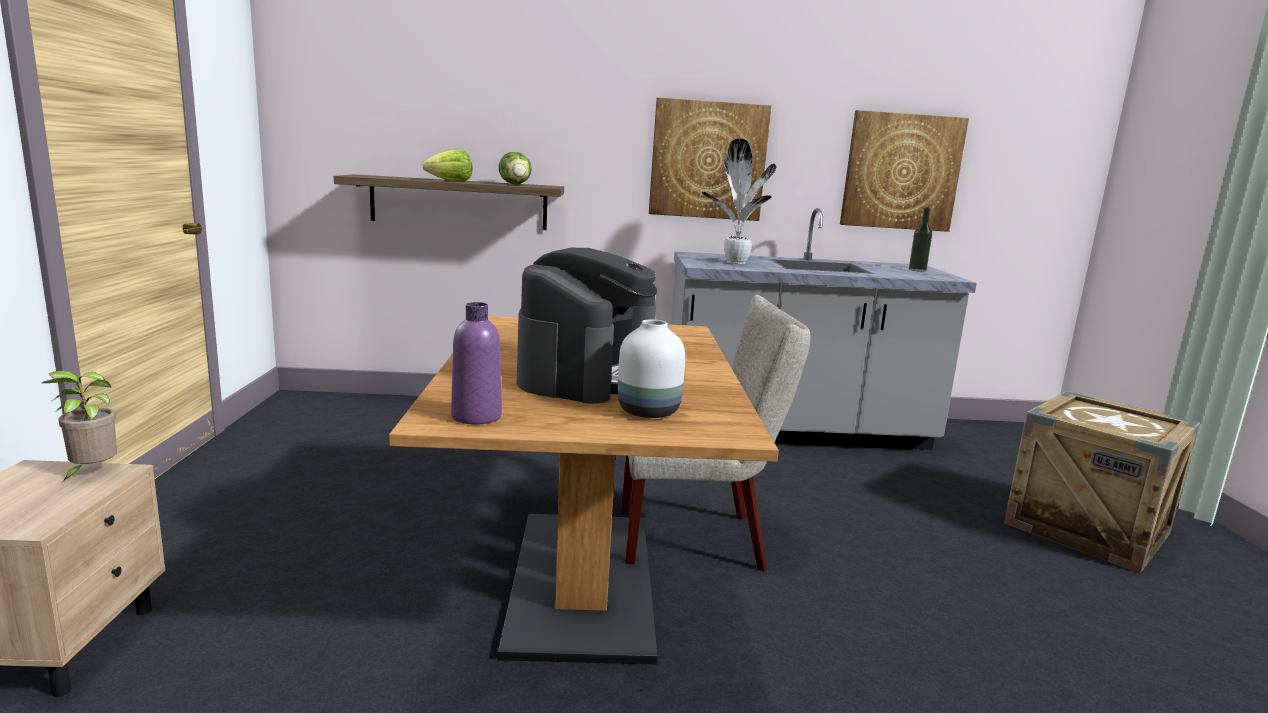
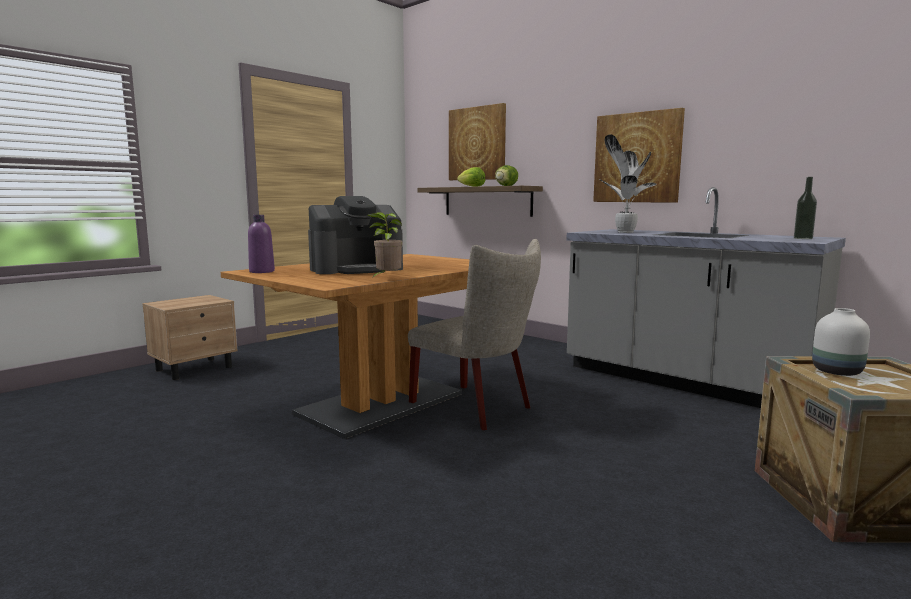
camera: 45 degrees right, 5 degrees down
(91, 473) = (214, 299): potted plant -> potted plant (386, 279)
(647, 411) = (328, 277): white vase -> white vase (836, 371)
(901, 172) = (816, 148): picture -> picture (477, 144)

